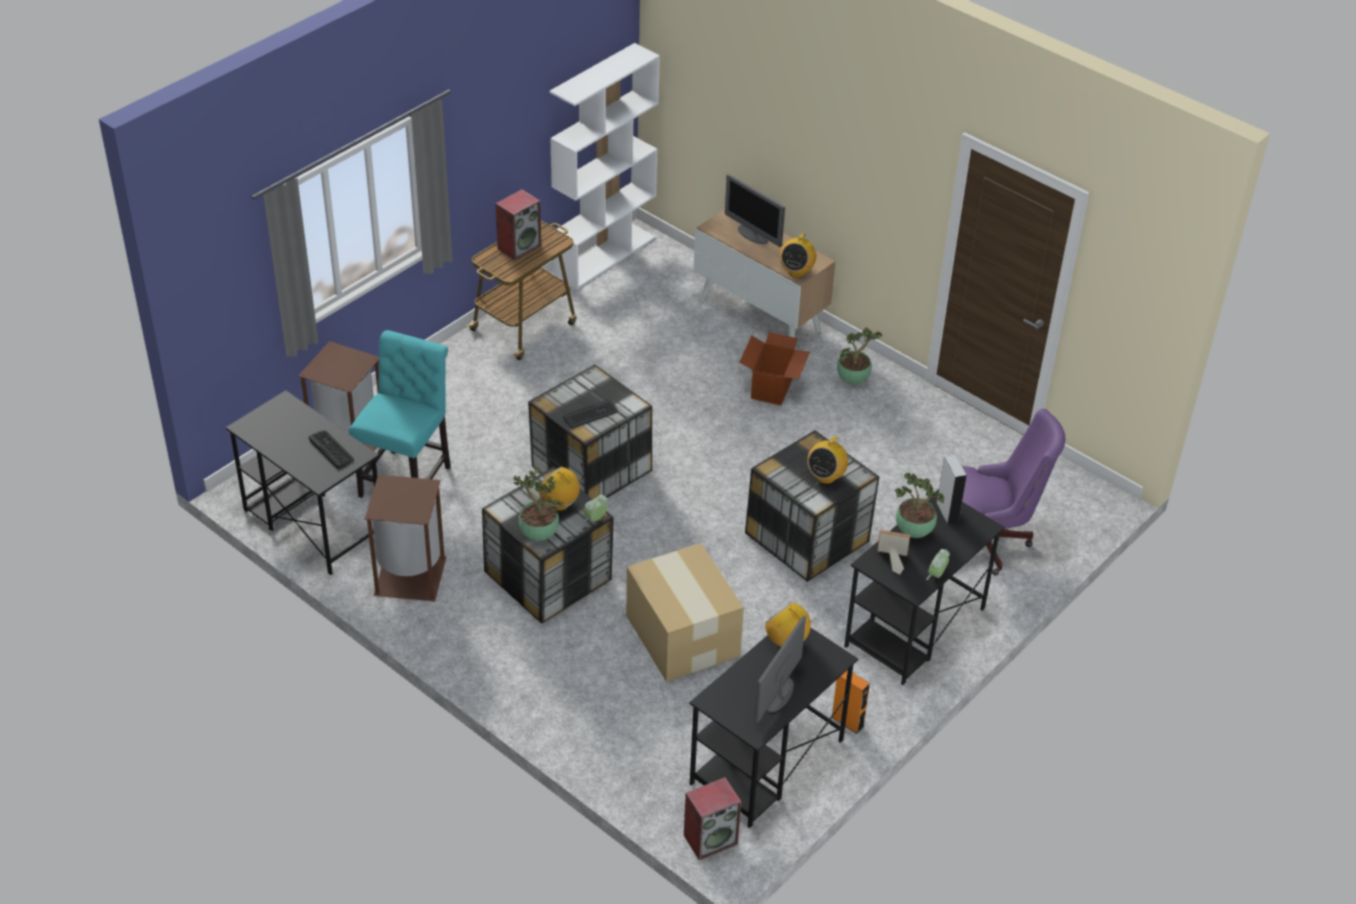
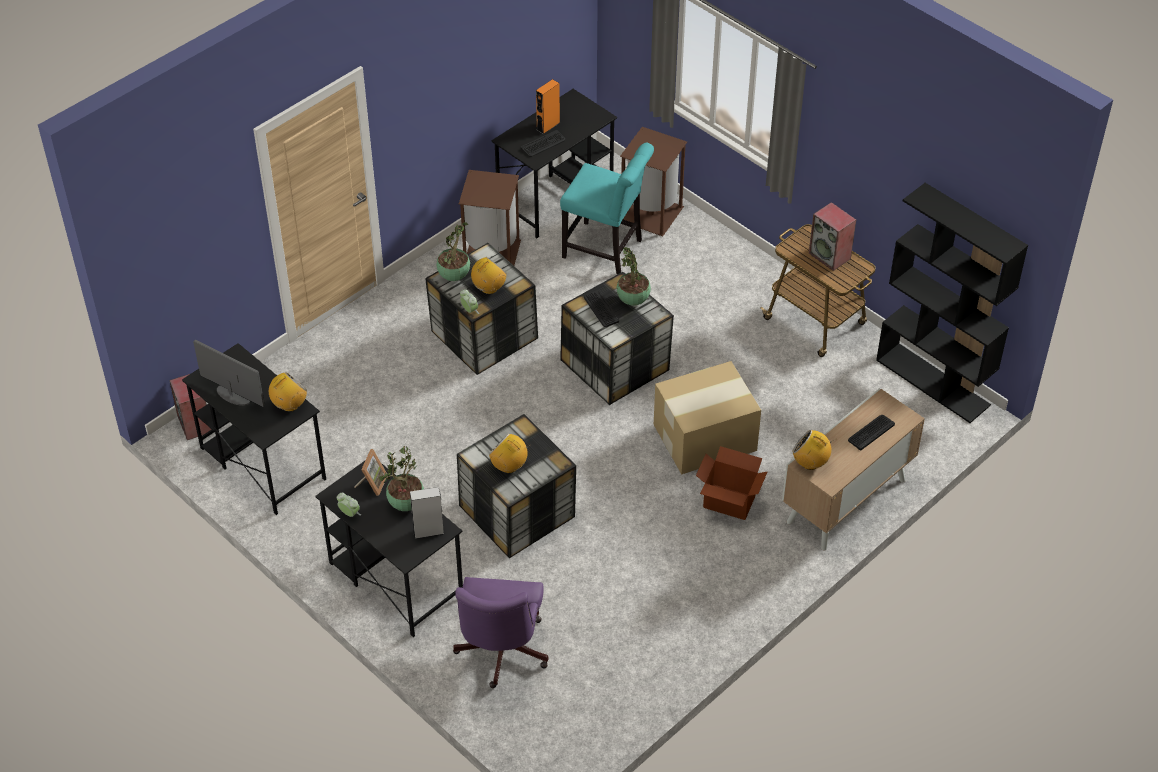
camera: 95 degrees right, 5 degrees up
(604, 256) = (933, 382): white bookcase -> black bookcase
(682, 637) = (405, 418): cardboard box -> cardboard box (703, 437)
(753, 235) = (871, 432): monitor -> keyboard
(847, 722) = (295, 520): orange speaker -> orange speaker (548, 126)
(853, 379) = (744, 570): potted plant -> potted plant (633, 301)

